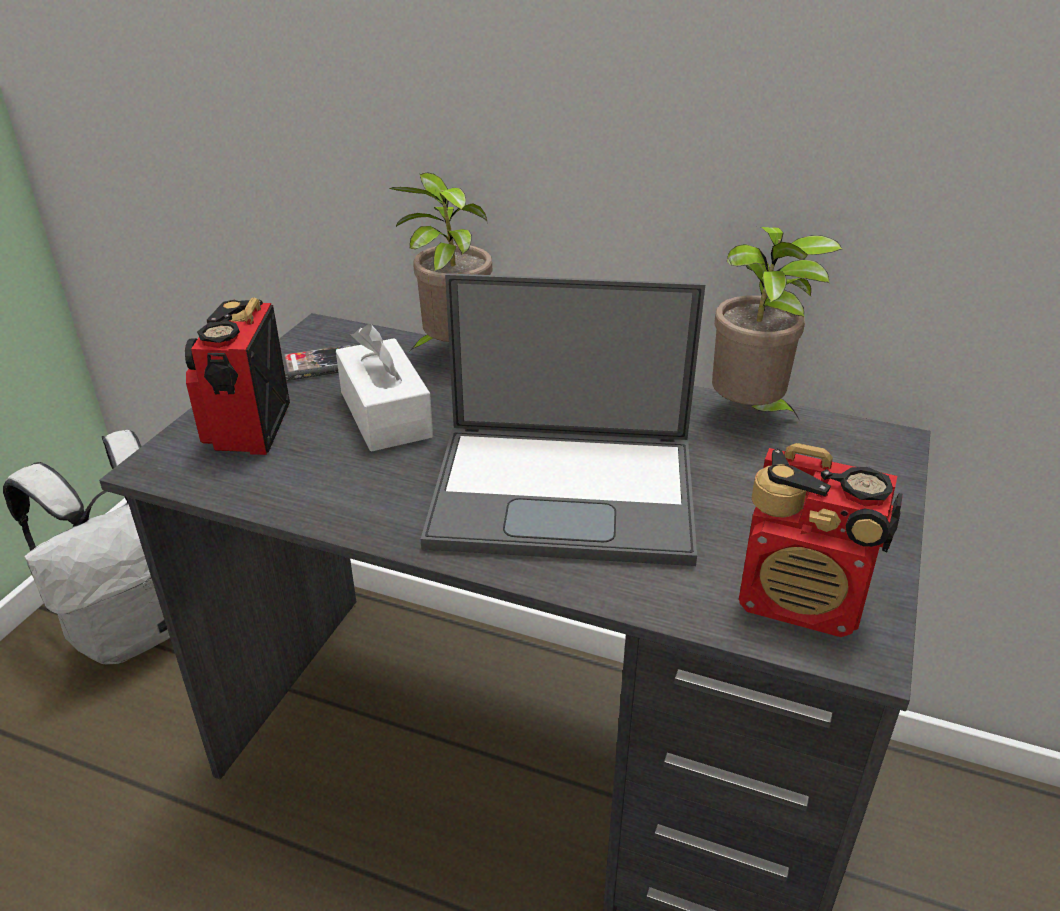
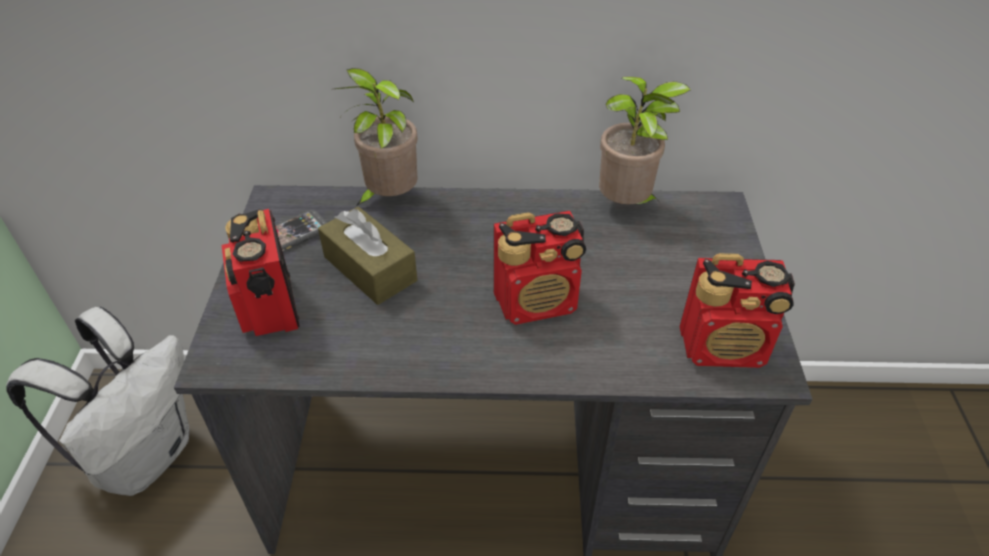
camera: 20 degrees left, 10 degrees up
(385, 414) = (370, 269): white tissue box -> brown tissue box
(568, 491) = (537, 302): laptop -> radio

